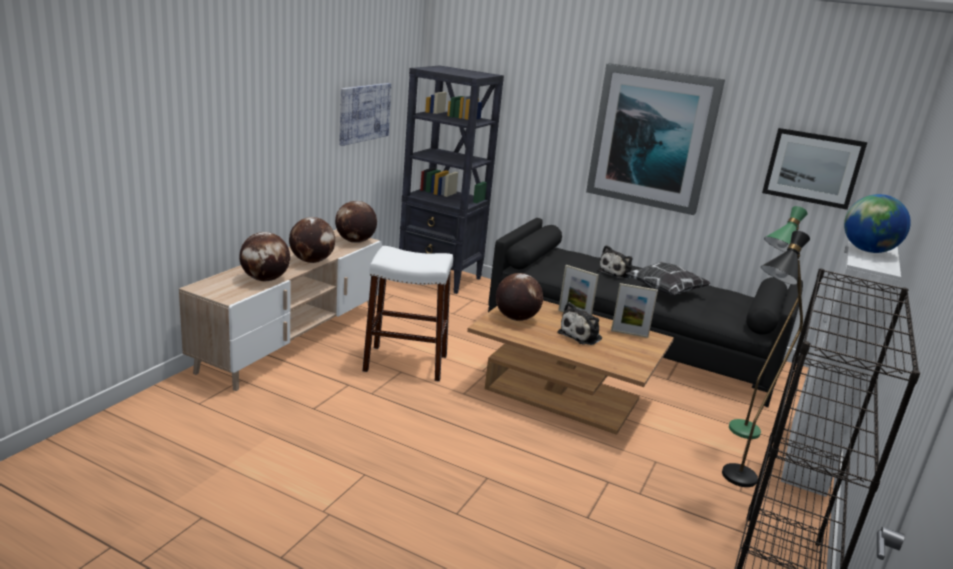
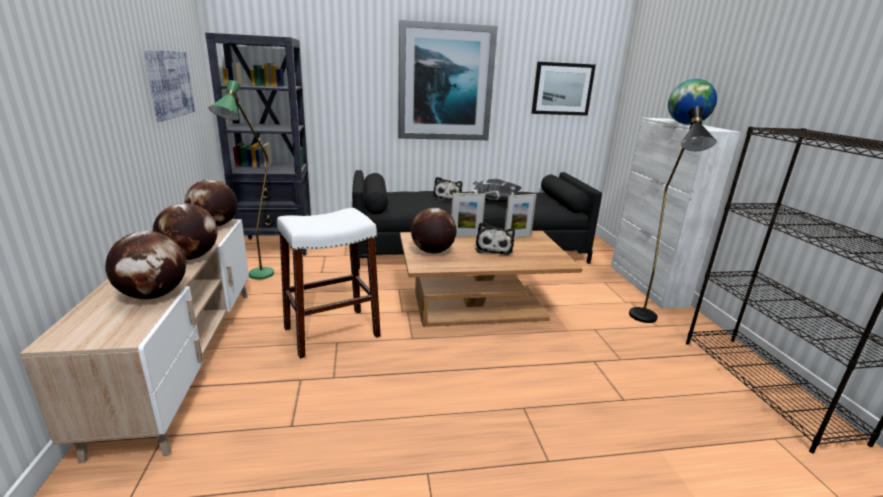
camera: 35 degrees left, 0 degrees up
(739, 434) = (603, 287): green floor lamp -> green floor lamp (257, 278)

